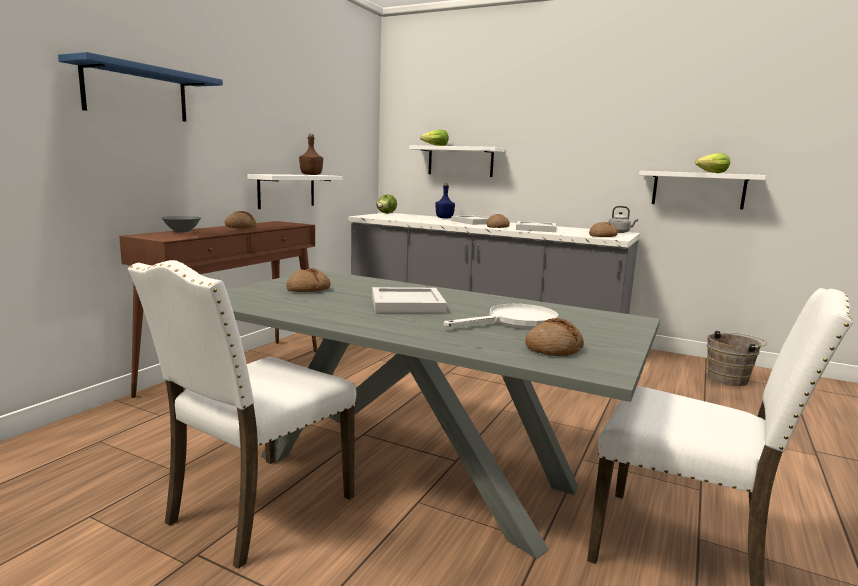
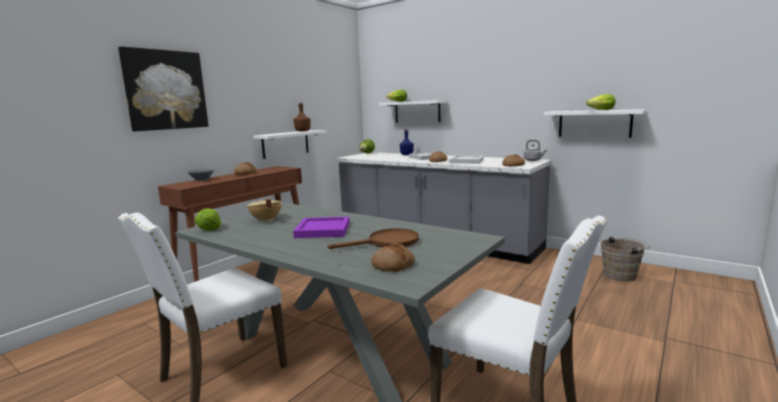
camera: 10 degrees right, 0 degrees up
(136, 93) = (165, 90): blue shelf -> picture
(230, 297) = (208, 228): none -> lettuce
(308, 289) = (265, 220): bread -> beige cooking pot
(406, 304) = (322, 230): white tray -> purple tray
(514, 322) = (386, 243): white frying pan -> brown frying pan

